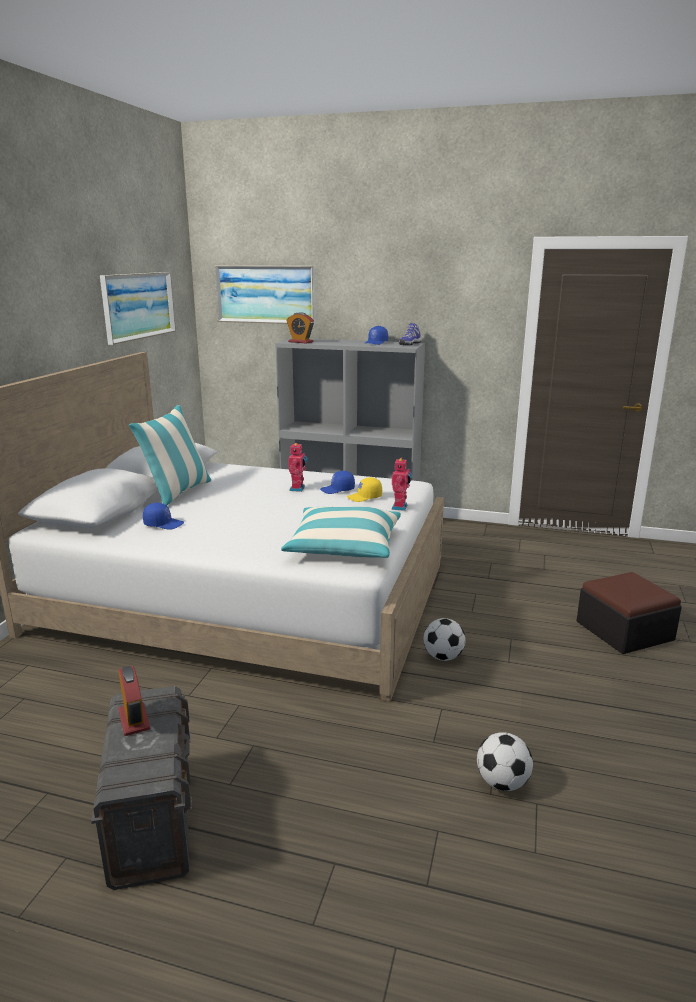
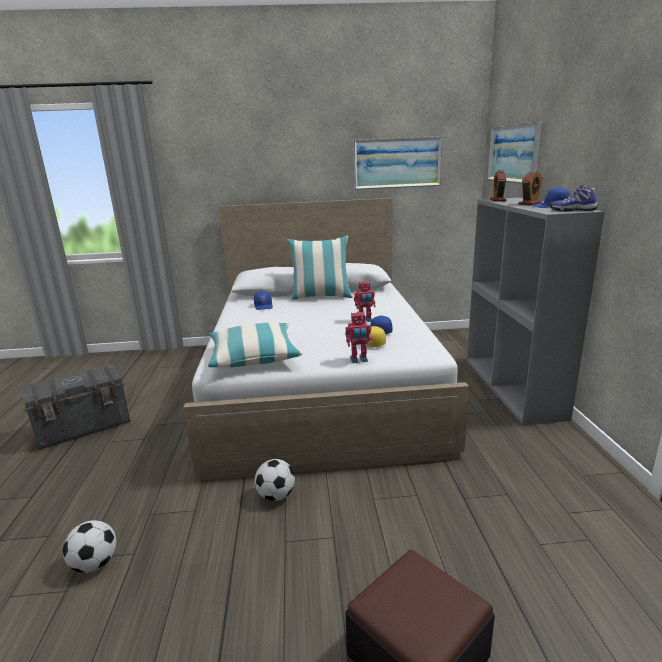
camera: 70 degrees right, 0 degrees up
(134, 720) = (87, 374): alarm clock -> alarm clock (529, 203)

